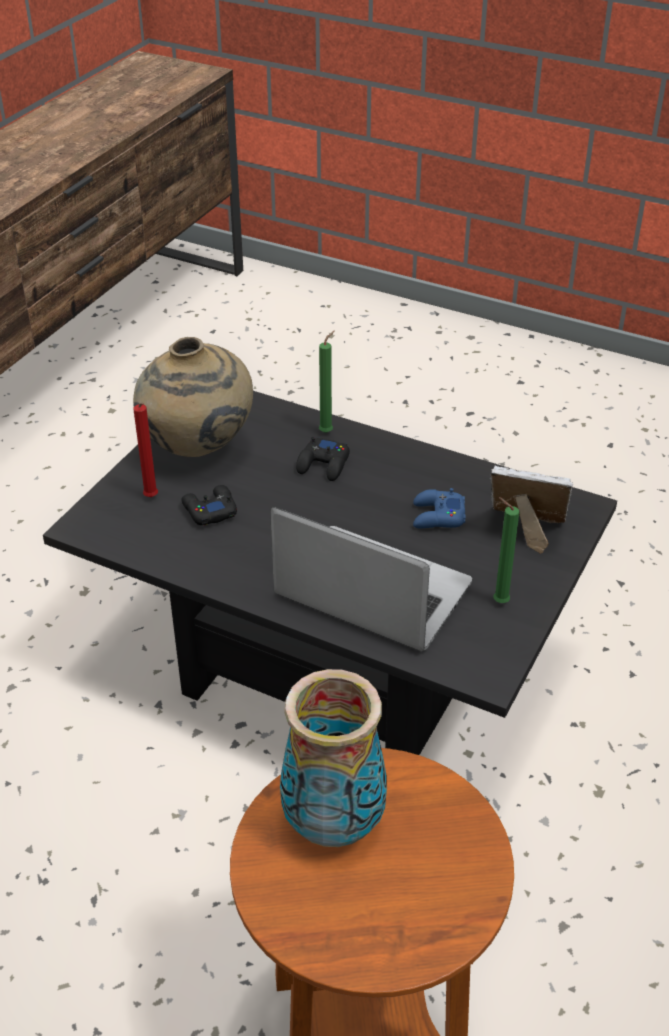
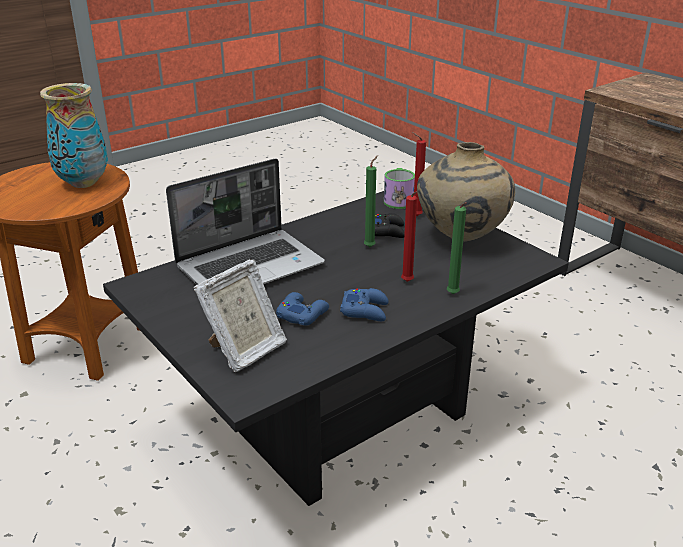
camera: 115 degrees right, 10 degrees down
(105, 525) = (398, 199): none -> mug
(324, 465) = (407, 282): black game controller -> red candle
(398, 478) = (365, 310): none -> blue game controller
(498, 601) = (187, 310): green candle -> green candle (371, 246)

